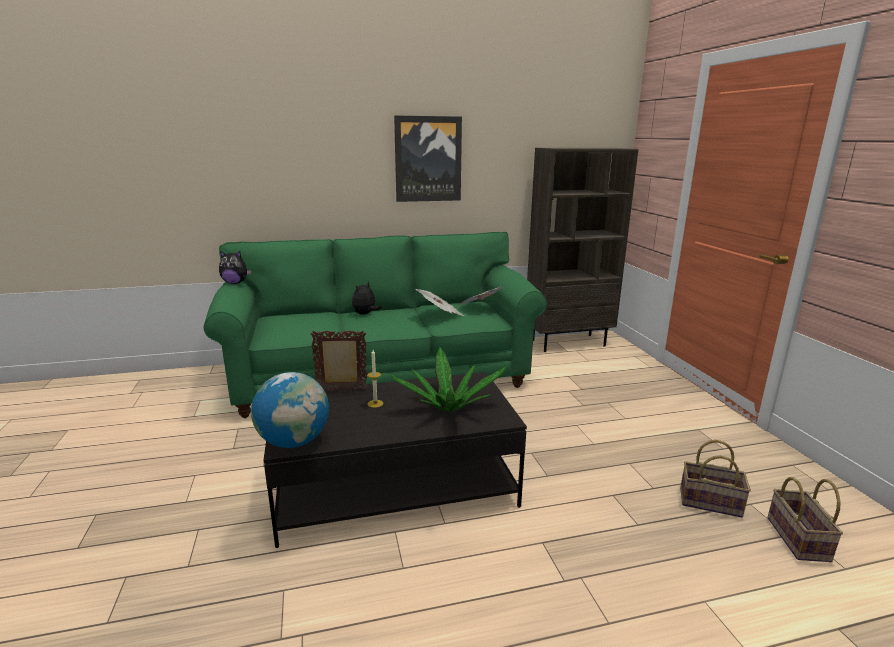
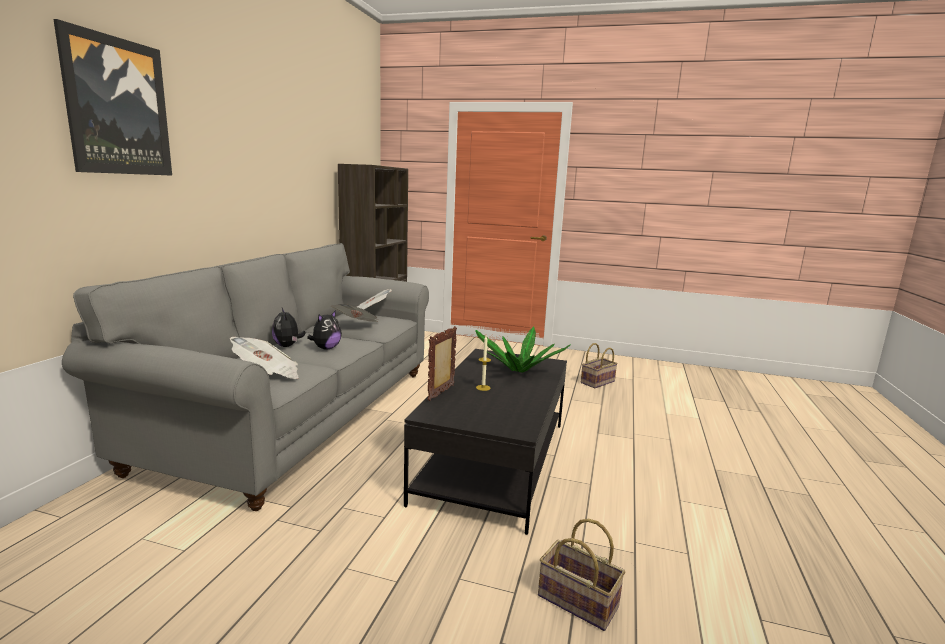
camera: 60 degrees left, 5 degrees down
(235, 283) = (140, 343): plush toy -> plush toy (326, 348)
(293, 328) = (268, 374): none -> newspaper
(294, 441) = (516, 426): globe -> none
(382, 376) = (301, 415): green sofa -> grey sofa
(428, 159) = (267, 170): picture -> picture (117, 107)
(795, 537) = (635, 379): basket -> basket (575, 601)

